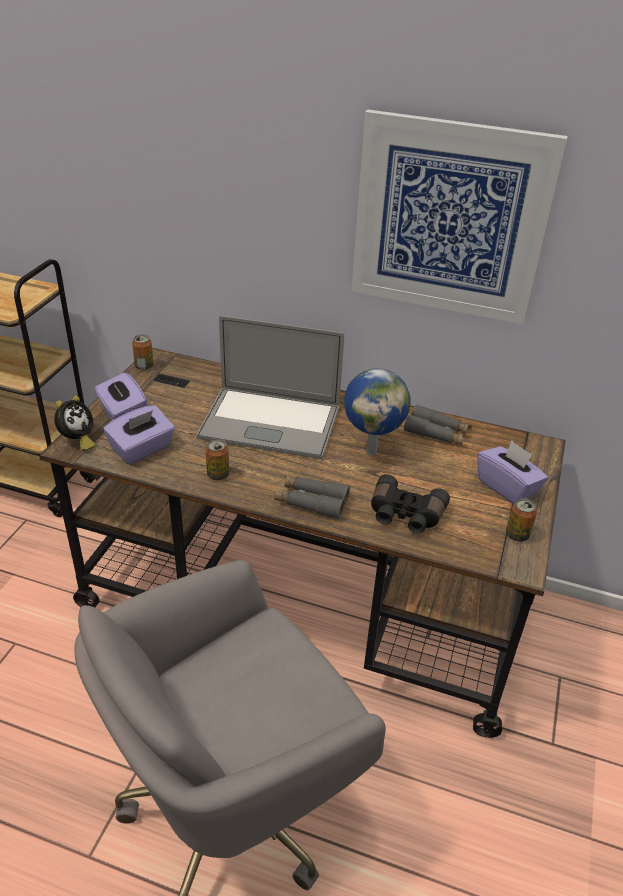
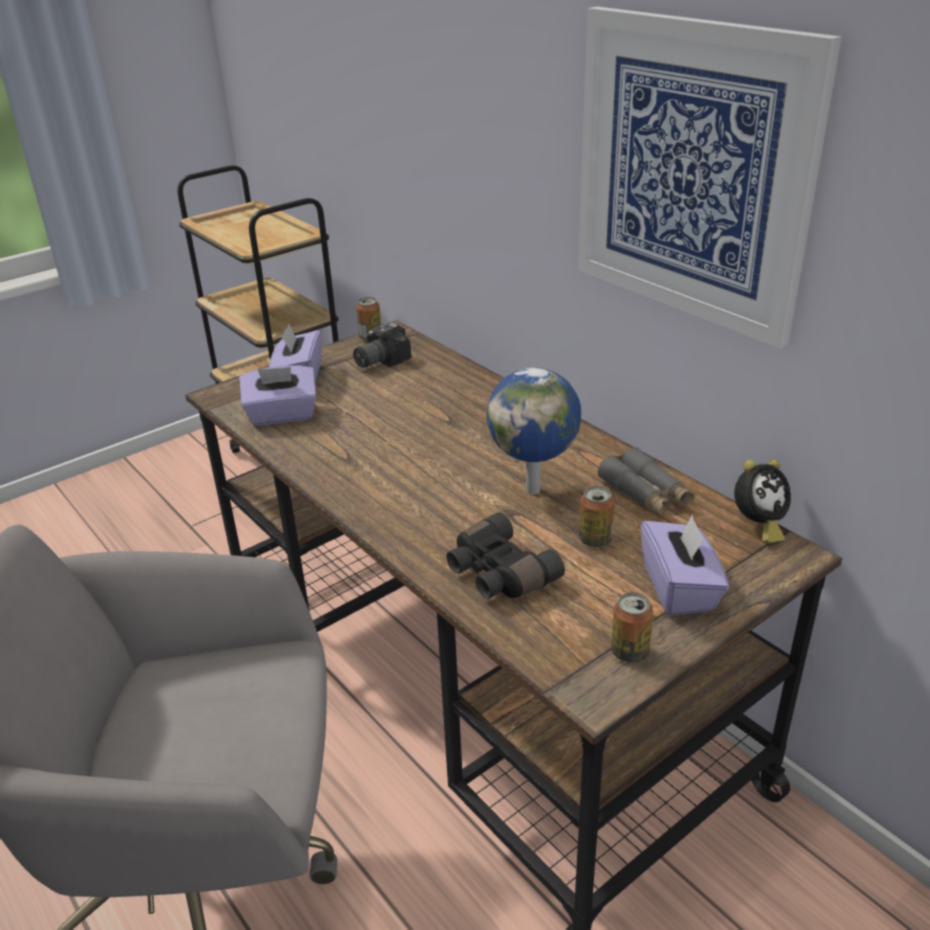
camera: 35 degrees right, 5 degrees down
(77, 441) = (231, 391): alarm clock -> alarm clock (757, 526)
(170, 384) = (378, 360): none -> camera
(218, 475) = (329, 462): can -> can (595, 540)
(270, 423) = (444, 425): laptop -> none
(311, 502) = (400, 521): grey binoculars -> none

